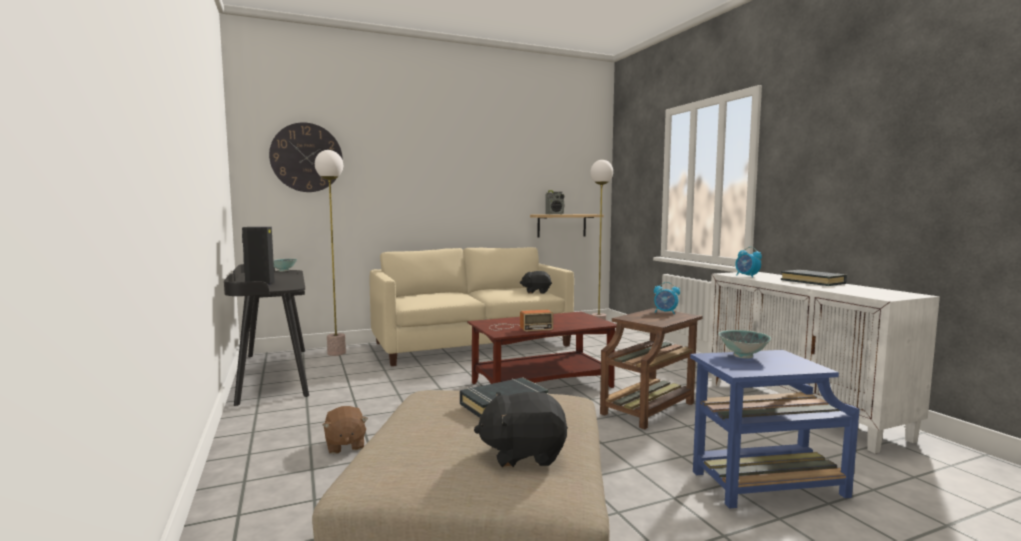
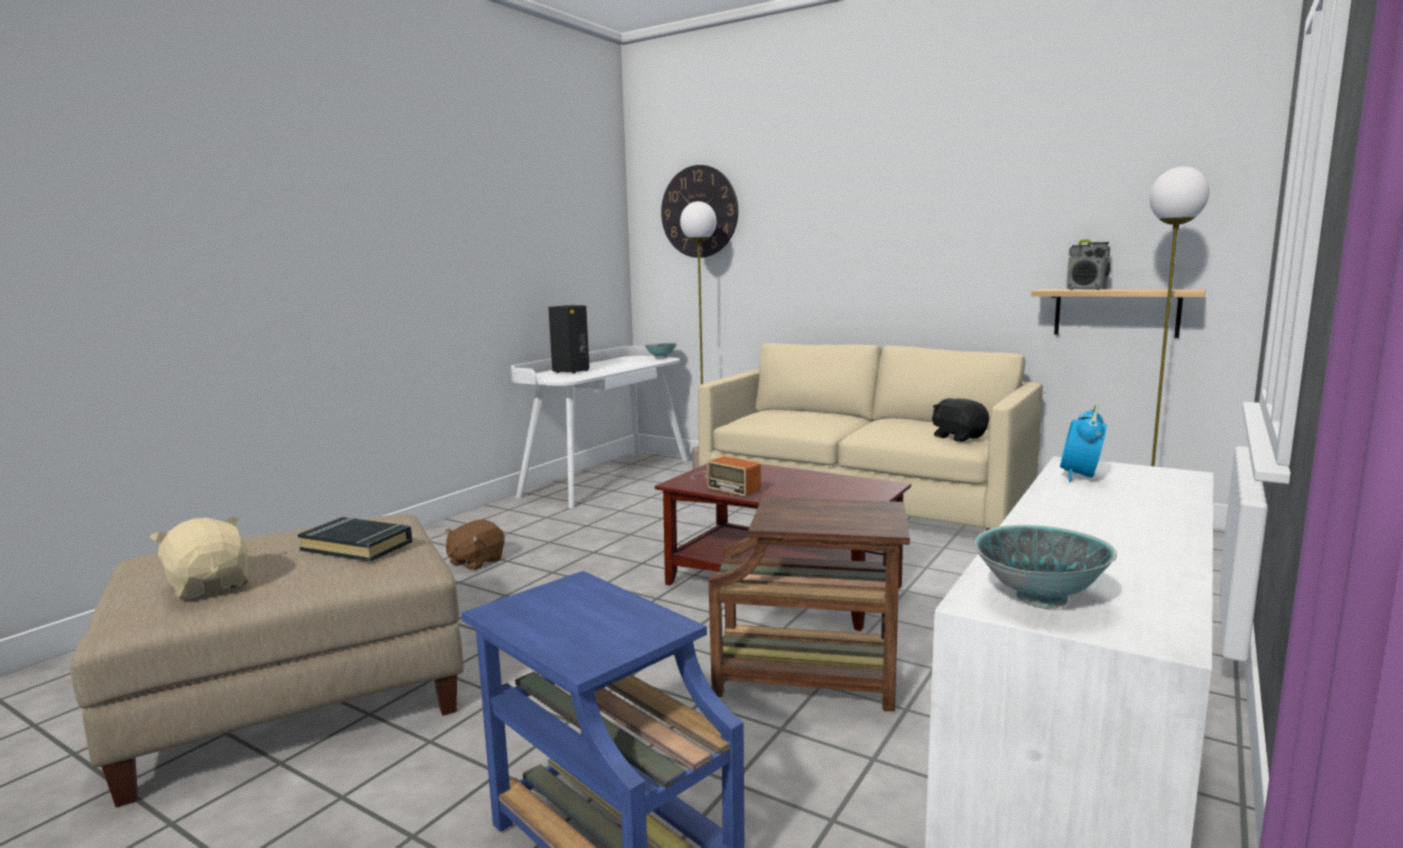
camera: 55 degrees right, 5 degrees up
(273, 374) = (606, 477): black desk -> white desk
(523, 454) = (210, 585): black plush toy -> beige plush toy
(665, 312) = (876, 514): alarm clock -> none
(743, 356) = (607, 602): bowl -> bowl (1041, 599)
(813, 282) = (1136, 526): black book -> none

